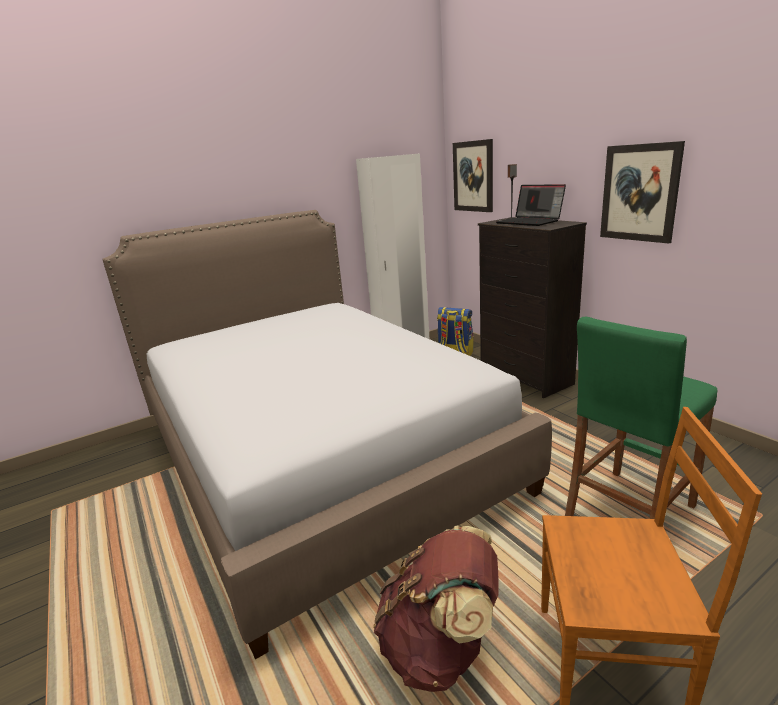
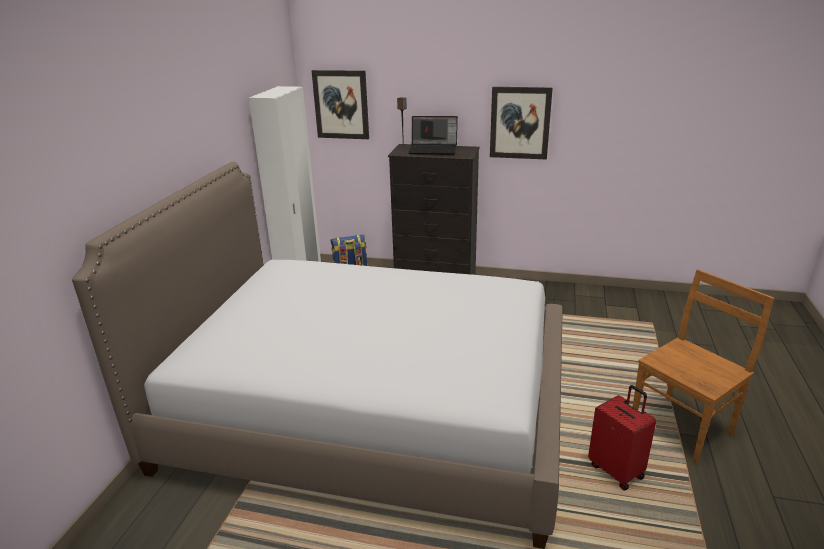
camera: 45 degrees left, 5 degrees up
(440, 647) = (616, 470): brown backpack -> red suitcase
(628, 513) = (604, 350): green stool -> none

